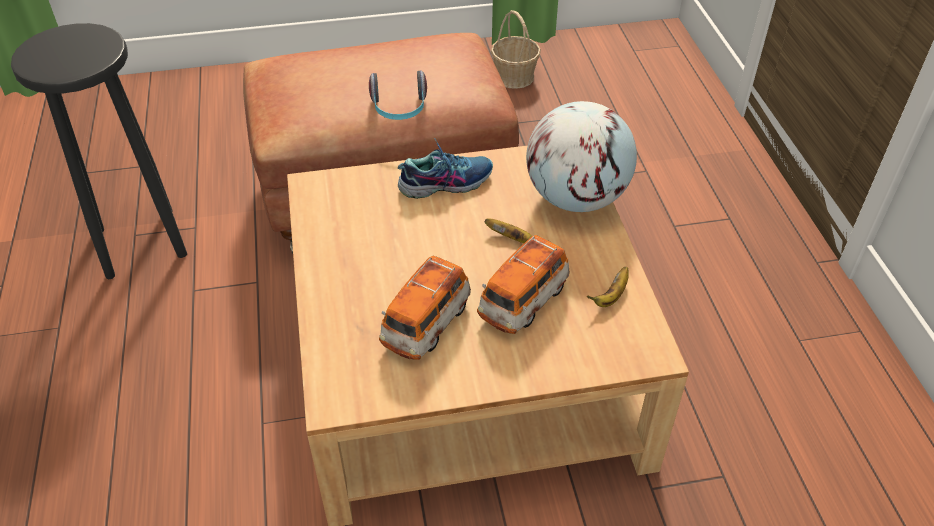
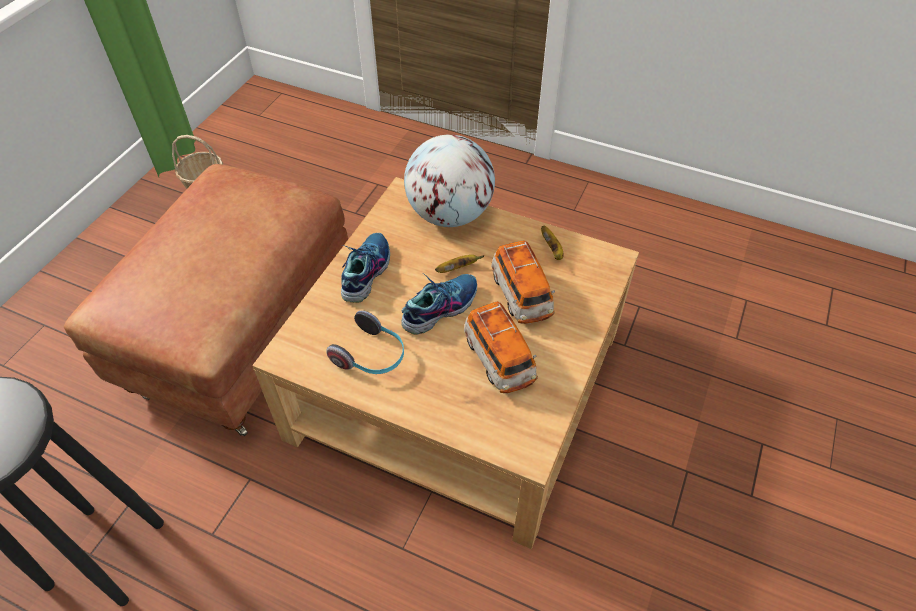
camera: 55 degrees left, 5 degrees up
(399, 109) = (267, 251): headphones -> headphones (371, 356)
(451, 251) = (440, 308): none -> shoe

